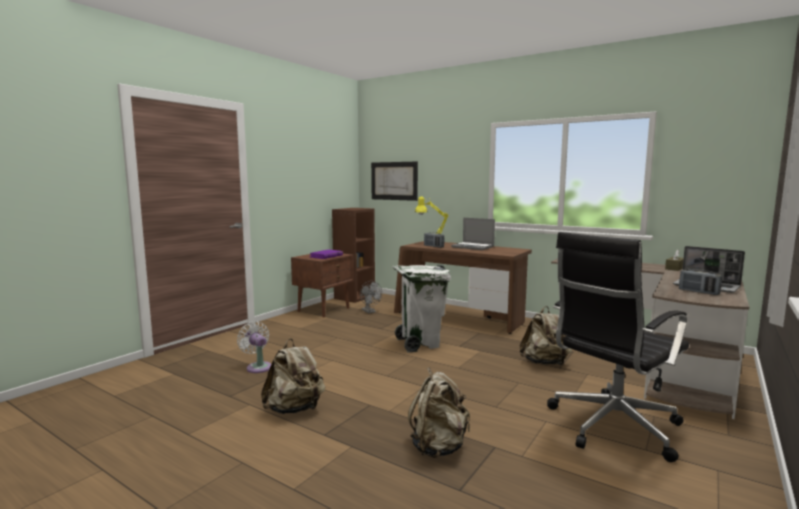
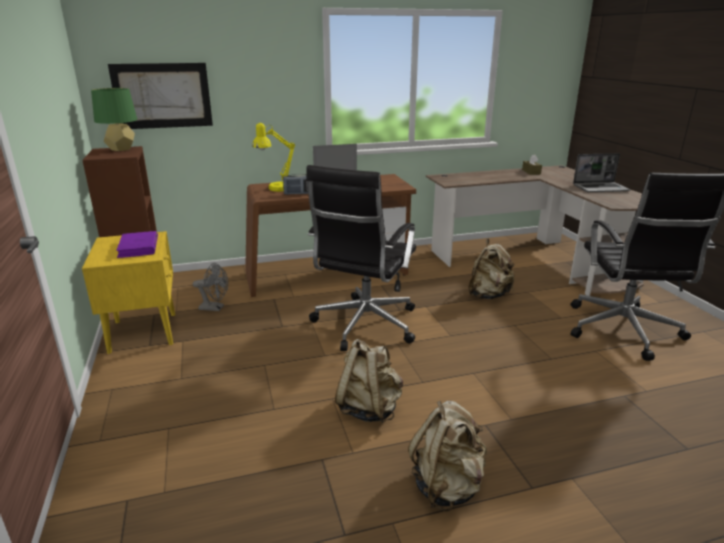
camera: 50 degrees left, 15 degrees up
(258, 367) = (272, 469): white fan -> none
(324, 309) = (144, 332): brown nightstand -> yellow nightstand
(360, 208) = (121, 149): none -> green table lamp
(420, 343) = (364, 325): white trash can -> black office chair
(439, 447) = (607, 424): beige backpack -> beige backpack (369, 408)
(698, 292) = (615, 196): radio -> none

